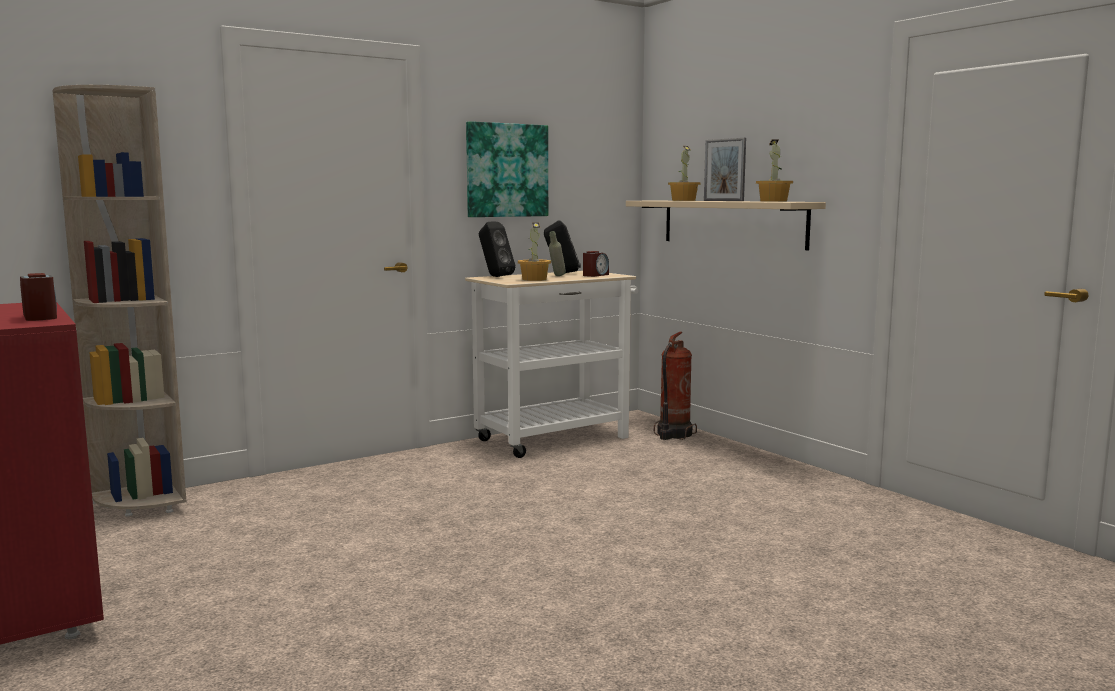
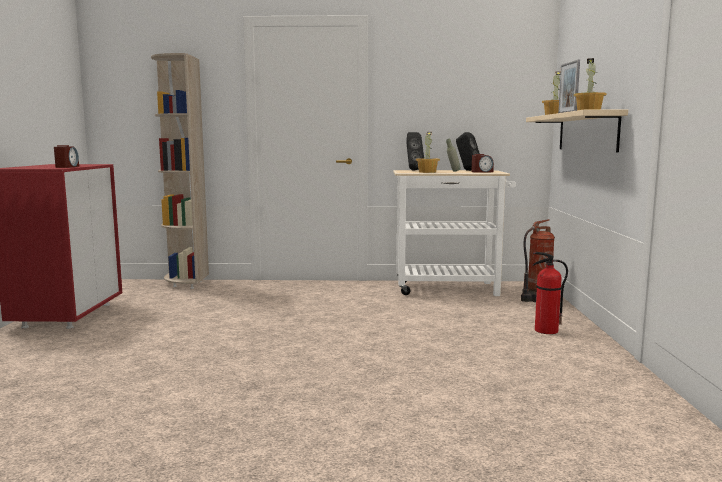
camera: 35 degrees right, 0 degrees up
(506, 170) = (431, 97): picture -> none
(745, 471) = (545, 330): none -> fire extinguisher

